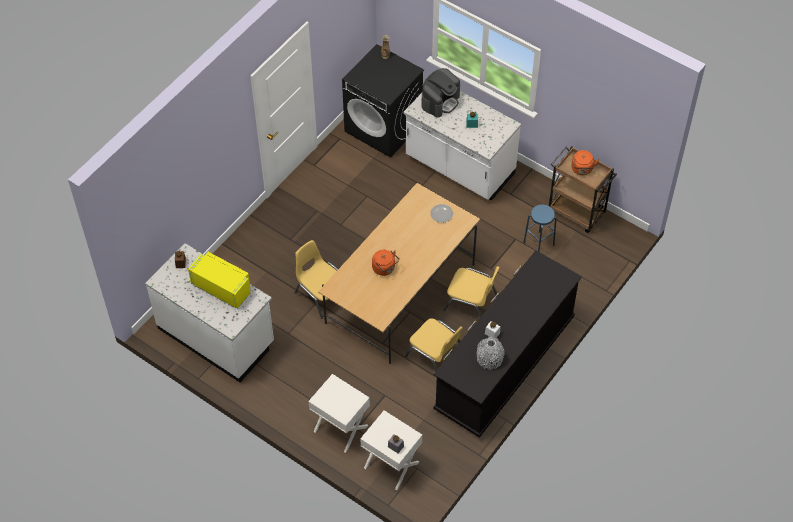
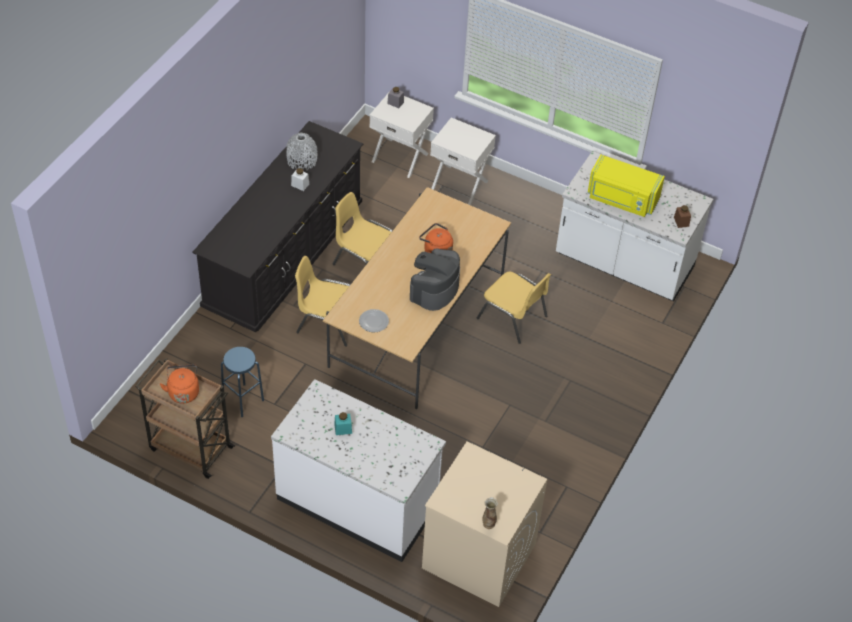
camera: 170 degrees right, 5 degrees down
(384, 128) = (478, 556): black washing machine -> beige washing machine
(440, 101) = (393, 462): coffee machine -> coffee machine (434, 289)

